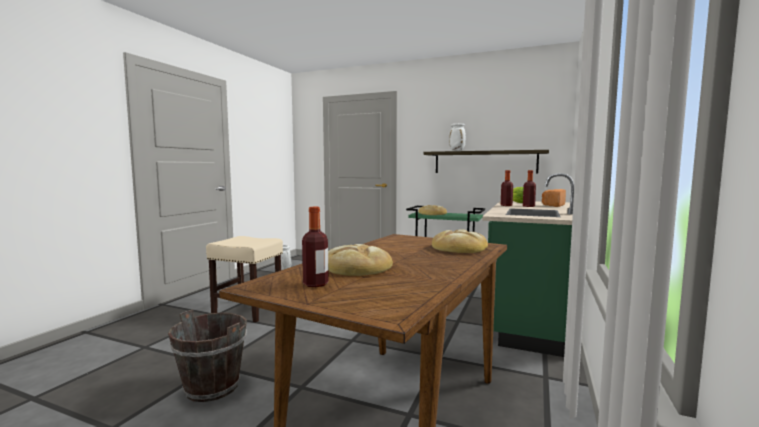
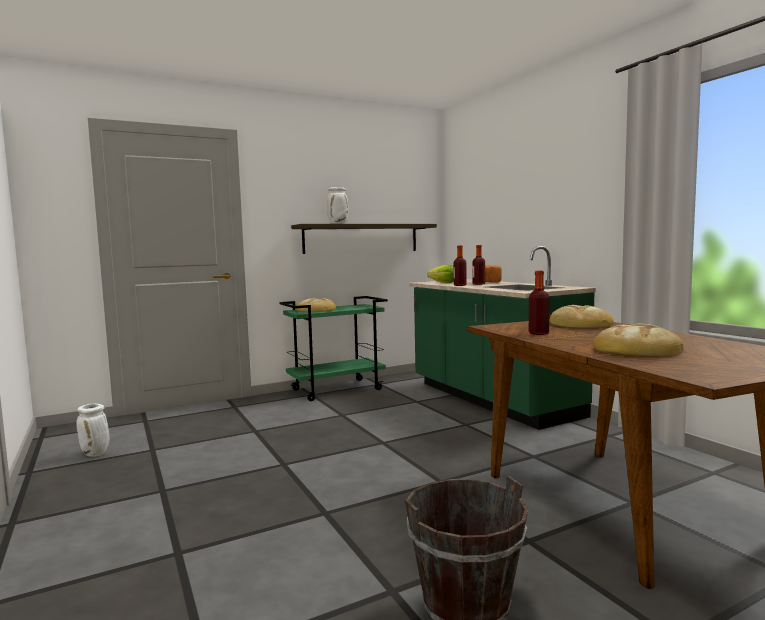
camera: 50 degrees left, 0 degrees up
(248, 311) = (219, 521): beige stool -> none
(315, 284) = (707, 363): bottle -> bottle (538, 333)

